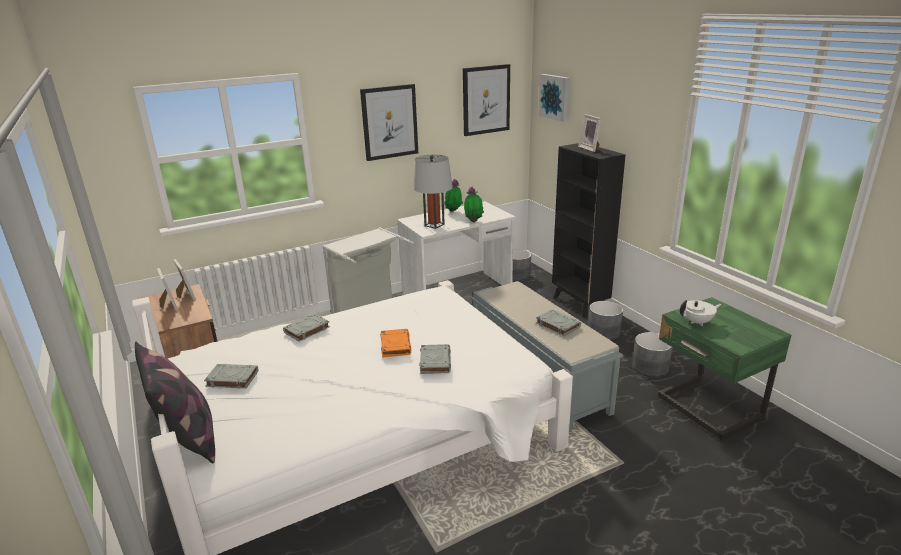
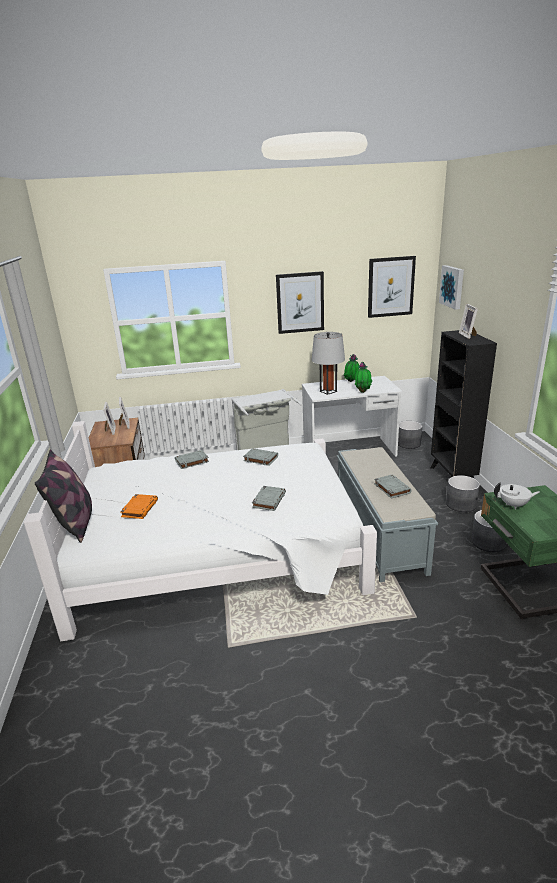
camera: 20 degrees right, 0 degrees up
(231, 379) = (123, 488): grey book -> grey book (260, 459)
(395, 345) = (247, 483): orange book -> orange book (140, 508)

